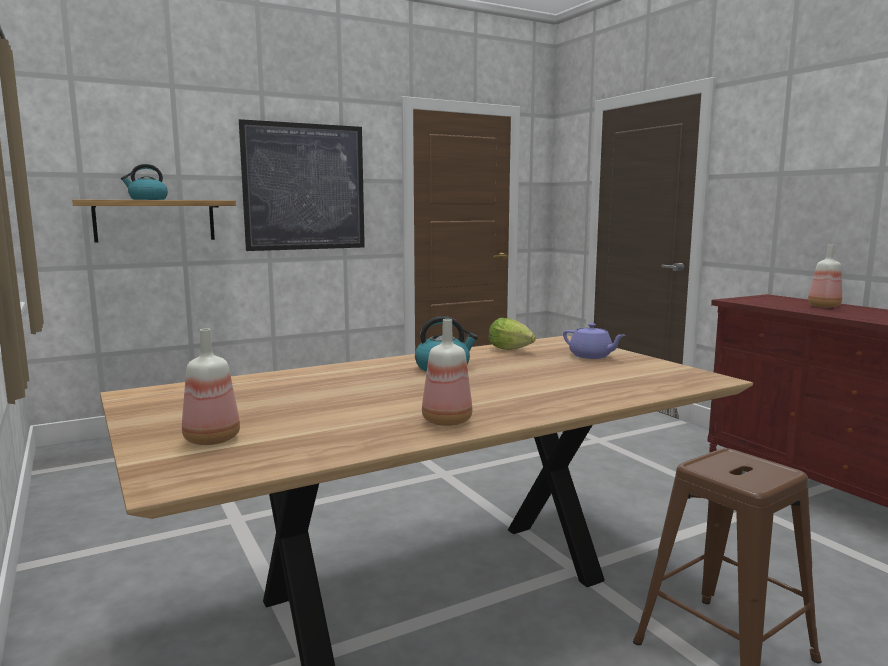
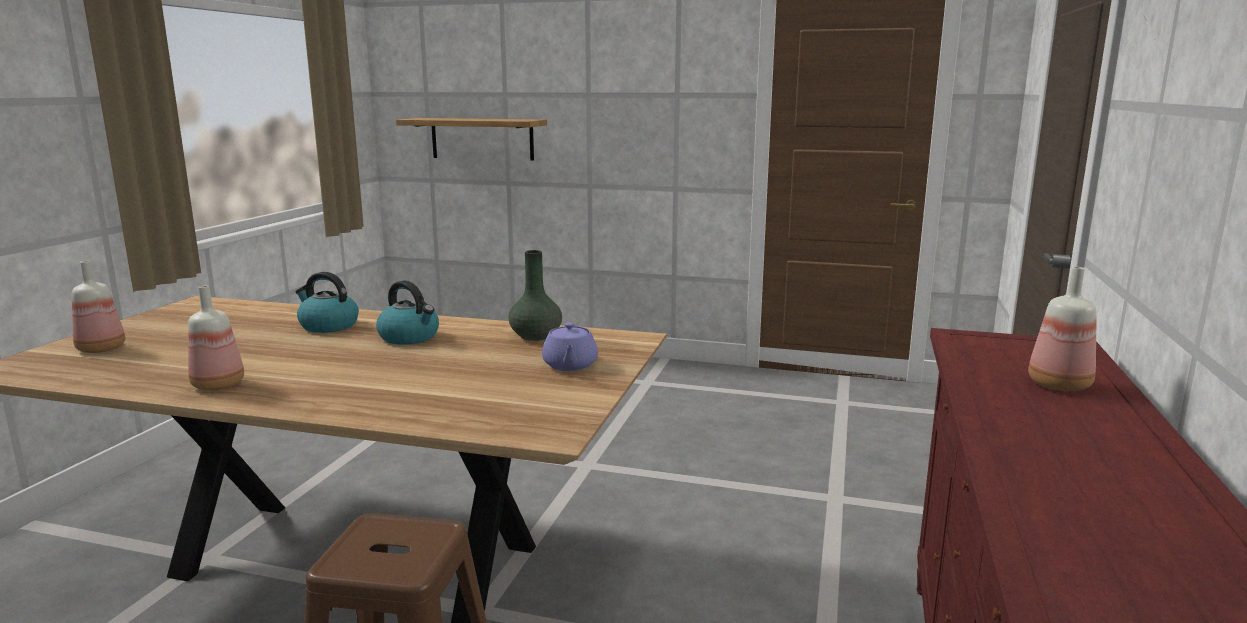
camera: 45 degrees right, 5 degrees up
(147, 199) = (466, 119): kettle -> kettle (328, 326)
(304, 187) = (629, 104): picture -> none
(512, 350) = (536, 336): lettuce -> green vase

